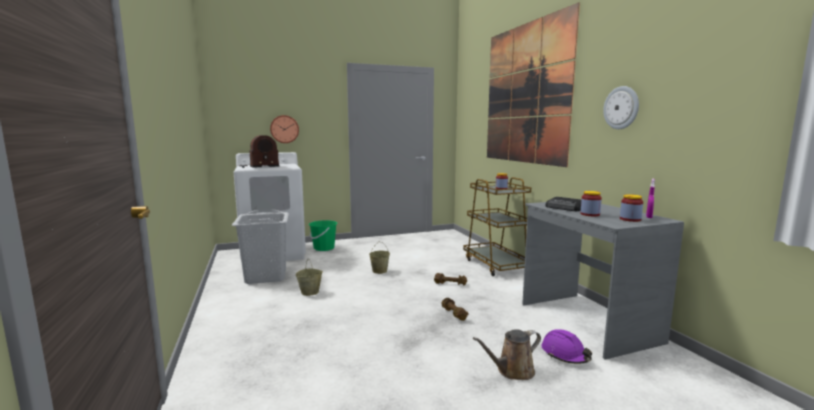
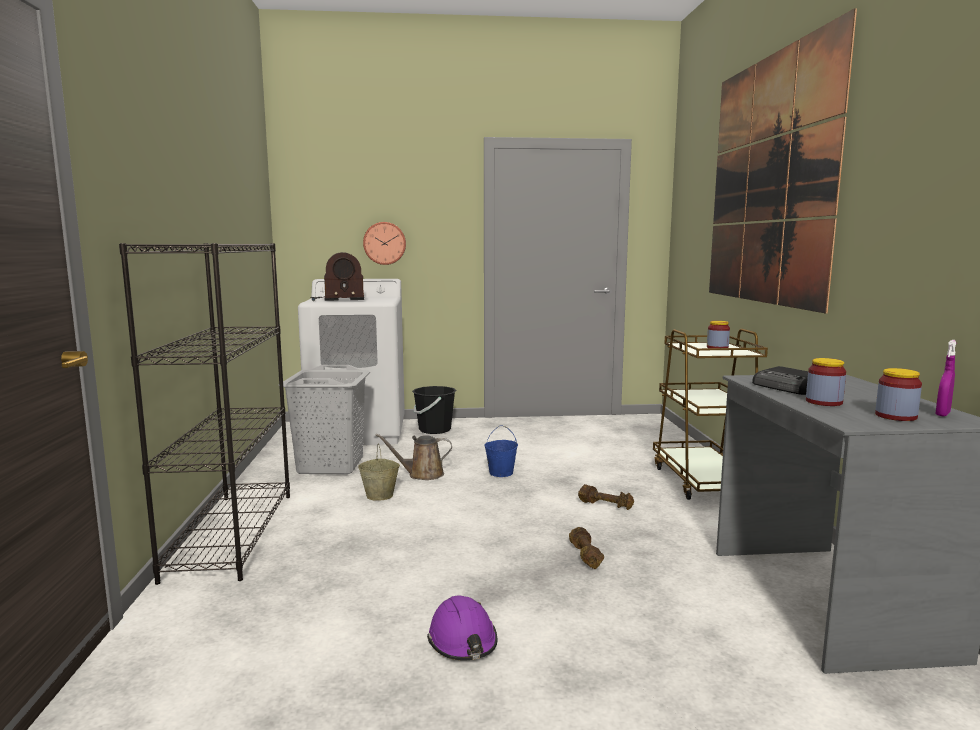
camera: 15 degrees right, 0 degrees up
(219, 328) = (231, 533): none -> black bookcase
(324, 248) = (434, 430): green bucket -> black bucket
(379, 271) = (501, 473): beige bucket -> blue bucket
(512, 371) = (636, 666): brown watering can -> brown watering can (422, 474)
(565, 354) = (750, 653): purple hard hat -> purple hard hat (463, 641)
(621, 107) = (917, 203): wall clock -> none

